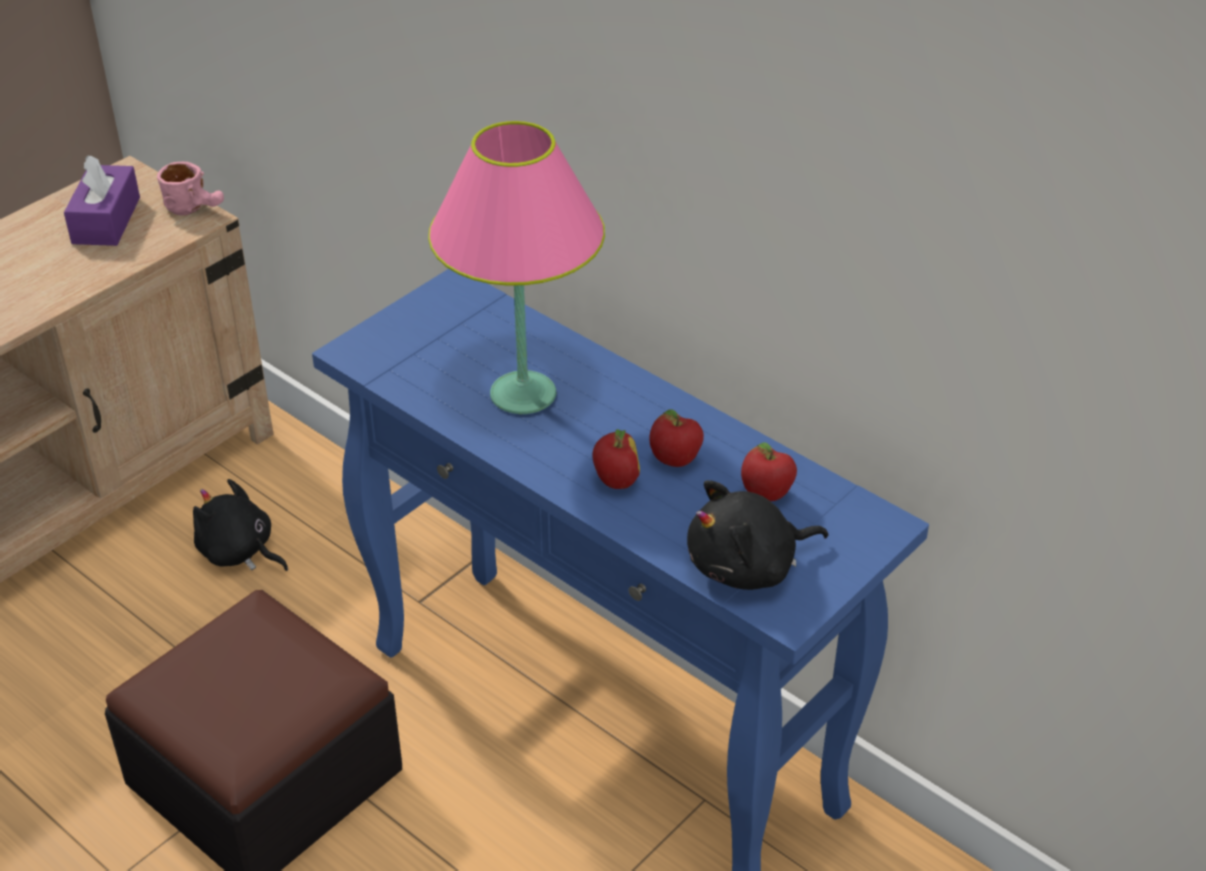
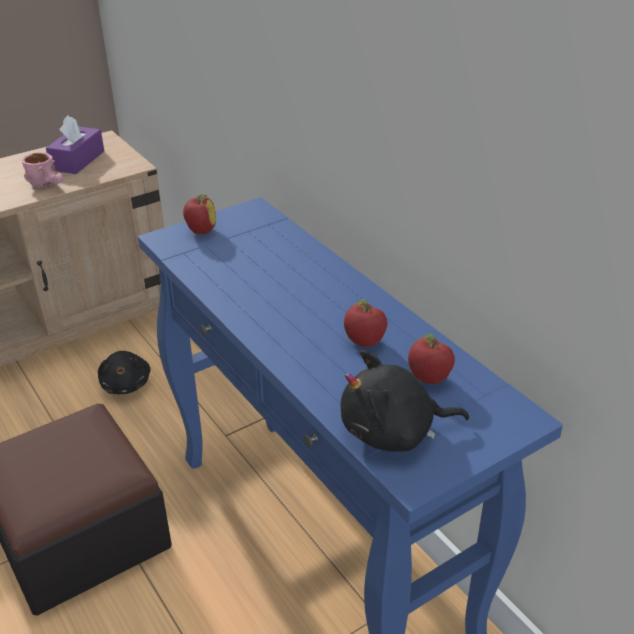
camera: 15 degrees right, 5 degrees down
(197, 208) = (134, 160): pink mug -> pink mug (49, 185)
(239, 552) = (126, 384): black plush toy -> black plush toy turned 150 degrees counterclockwise
(522, 394) = (269, 280): pink table lamp -> none
(616, 481) = (312, 350): apple -> apple (201, 231)

